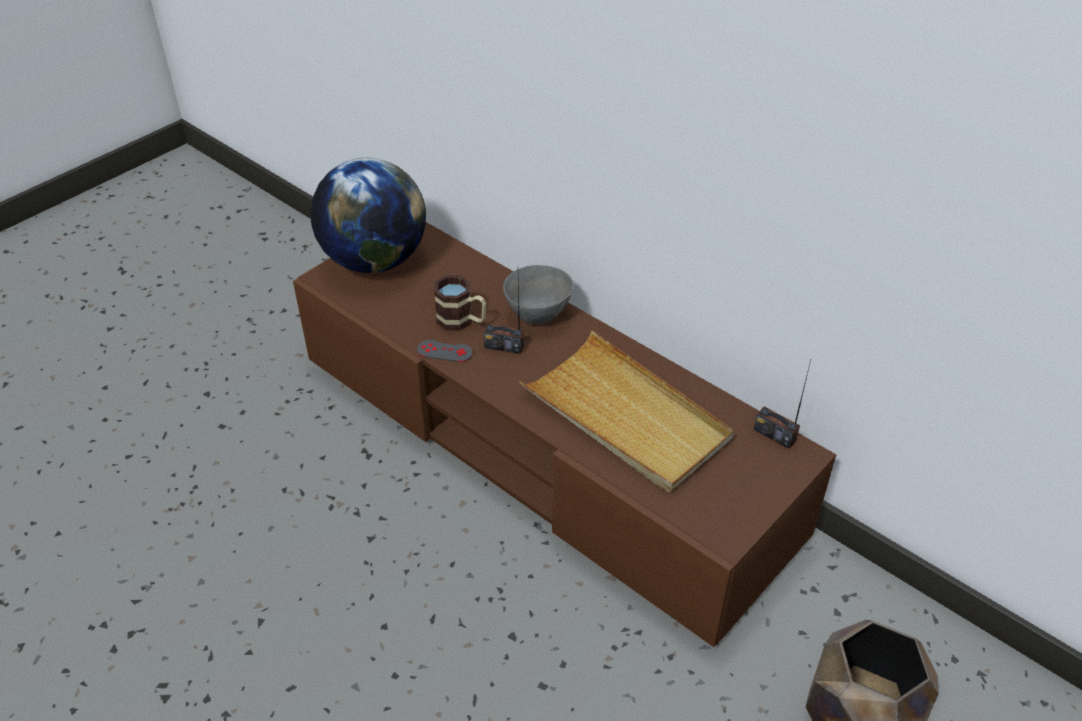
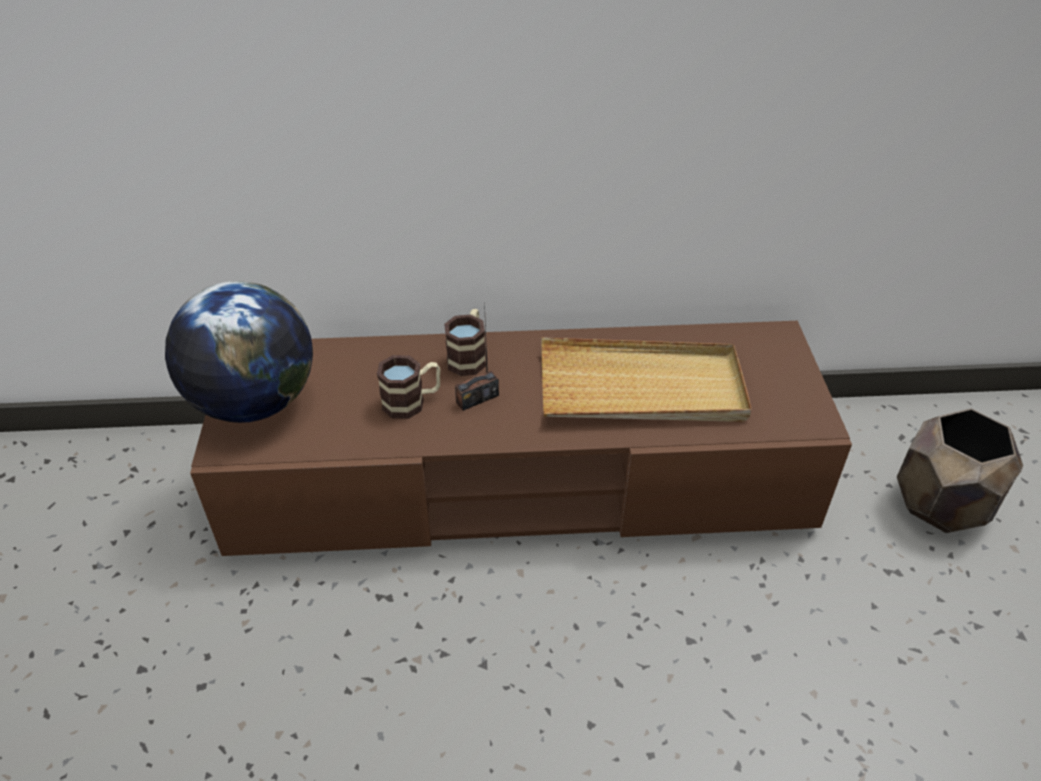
camera: 45 degrees left, 0 degrees up
(444, 351) = (433, 436): grey game controller -> none
(538, 315) = (469, 356): grey bowl -> mug
(775, 435) = (748, 333): radio -> none

